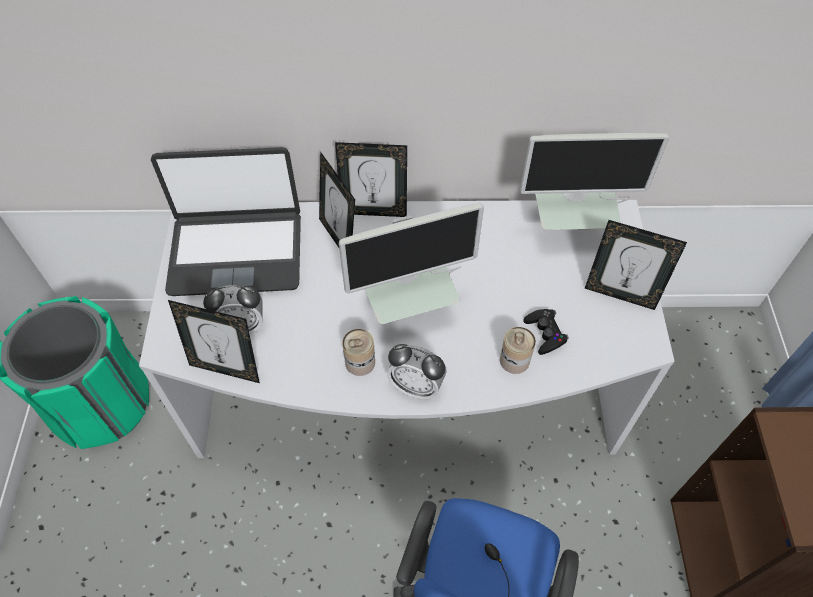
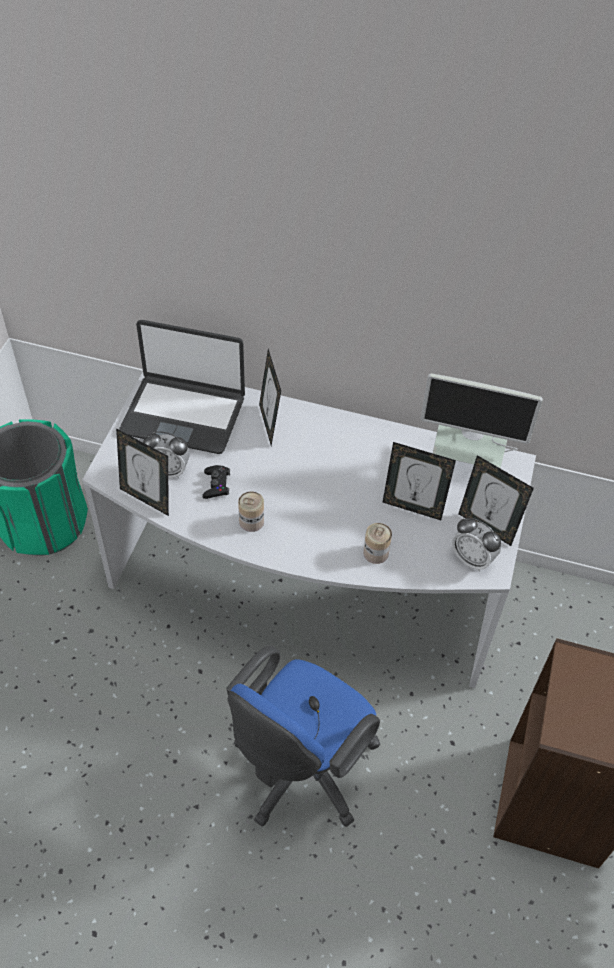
camera: 15 degrees right, 5 degrees down
(374, 211) = (306, 409): picture frame -> picture frame (413, 507)
(408, 307) = (306, 491): monitor -> none
(416, 386) = (289, 551): alarm clock -> alarm clock (472, 559)
(545, 333) = (409, 539): black game controller -> black game controller (216, 485)

